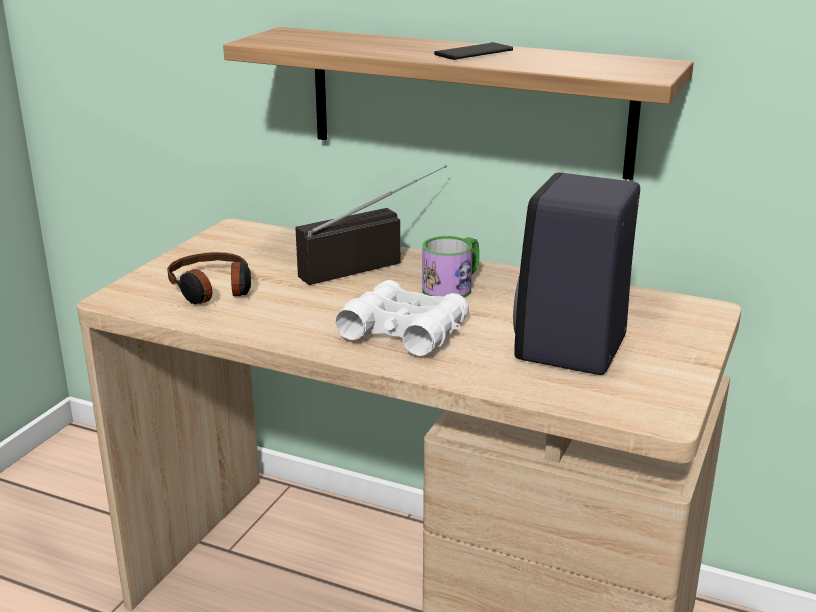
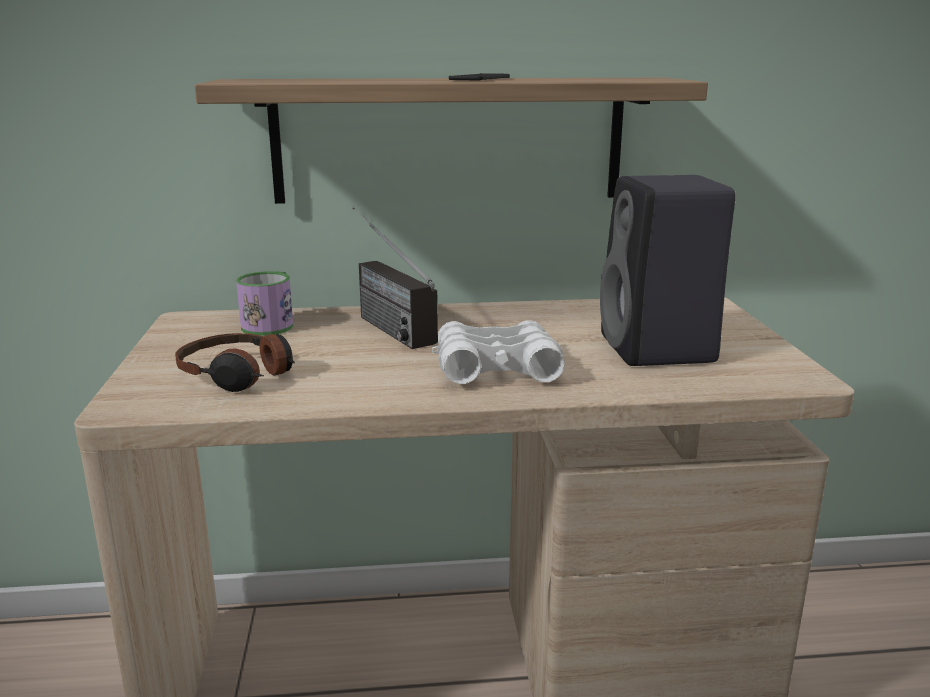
camera: 30 degrees left, 5 degrees down
(372, 263) = (380, 322): radio -> radio turned 60 degrees counterclockwise
(453, 287) = (485, 326): mug -> mug (272, 324)

